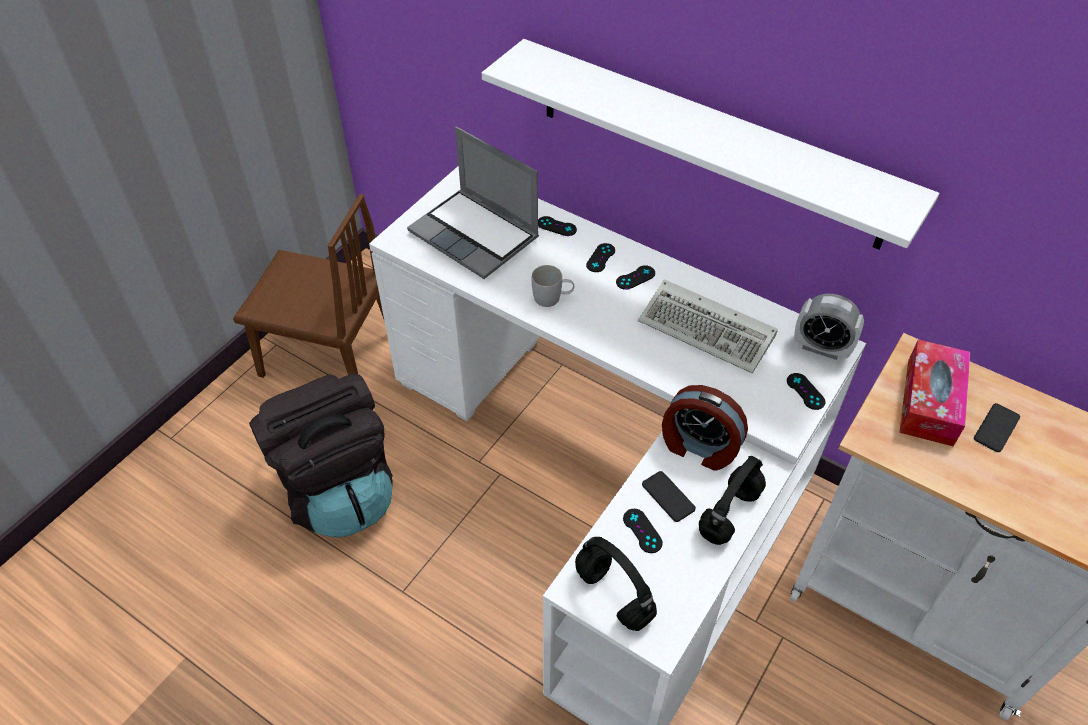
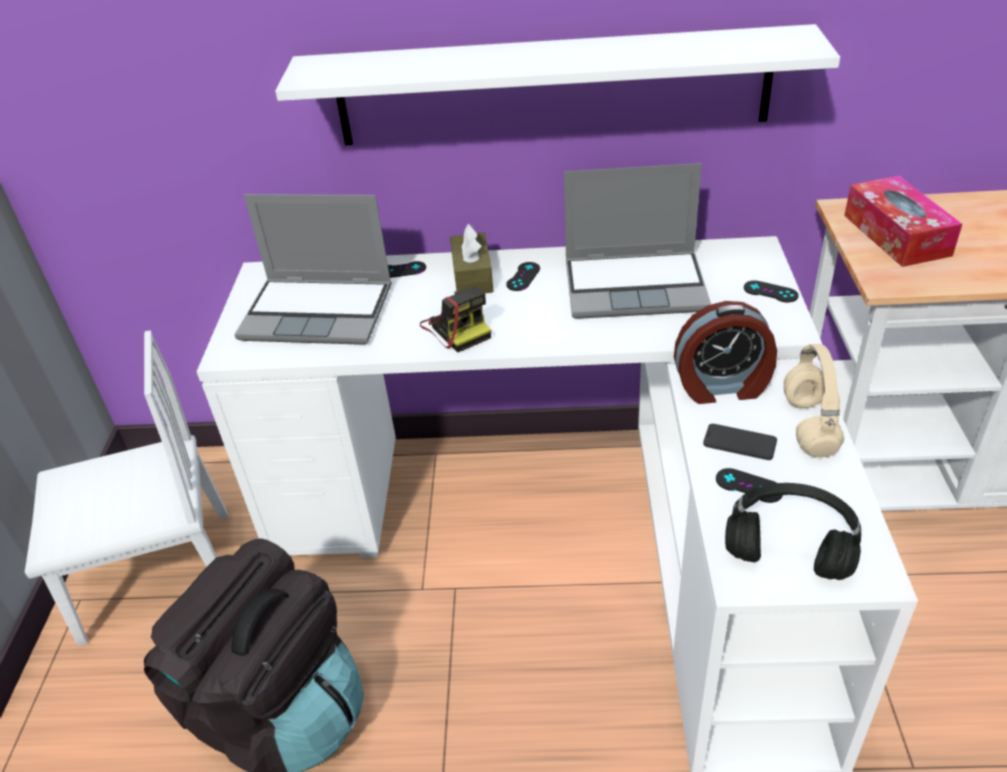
camera: 30 degrees left, 10 degrees down
(328, 354) = (157, 576): brown chair -> white chair
(552, 298) = (457, 328): white mug -> camera
(600, 258) = (472, 276): black game controller -> brown tissue box
(709, 330) = (636, 286): keyboard -> laptop
(729, 512) = (807, 425): black headphones -> beige headphones
(821, 348) = (745, 255): alarm clock -> none
(996, 428) = (965, 229): phone -> none

